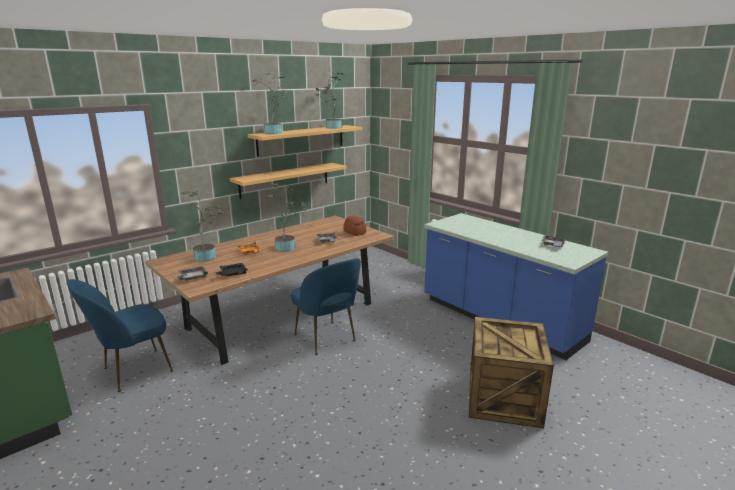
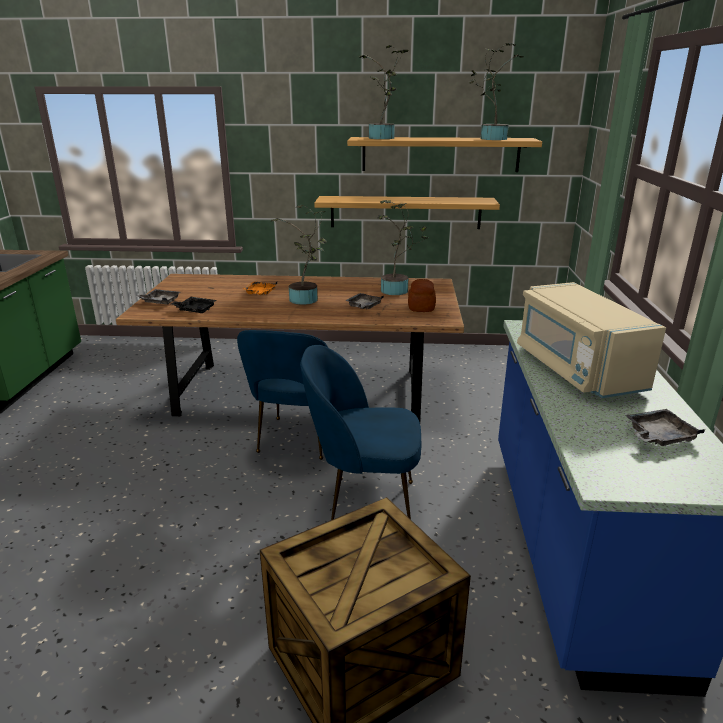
camera: 45 degrees right, 5 degrees up
(132, 372) = (111, 387): blue chair -> blue chair (363, 503)
(207, 256) = (219, 285): potted plant -> potted plant (397, 290)
(489, 233) = (576, 369): none -> beige microwave

